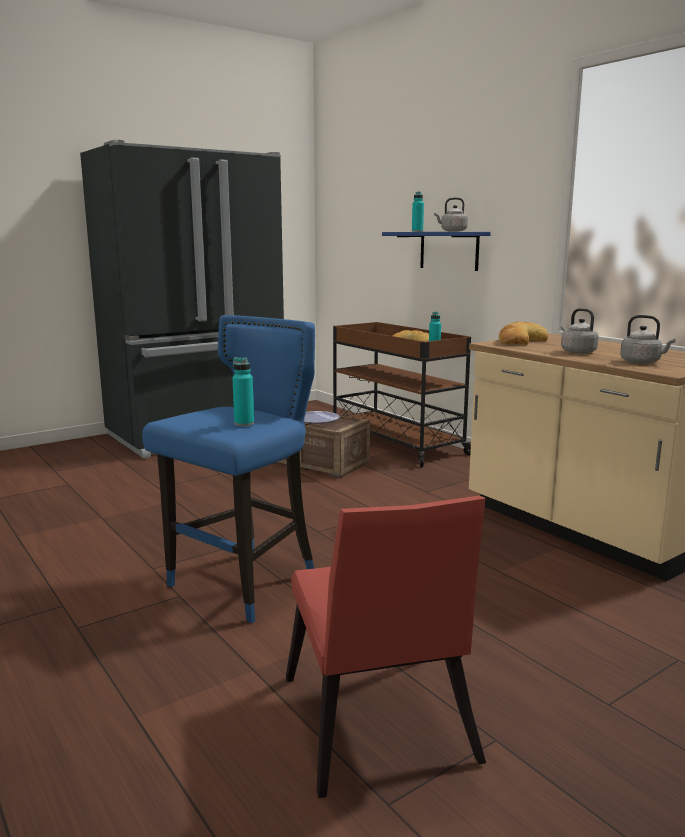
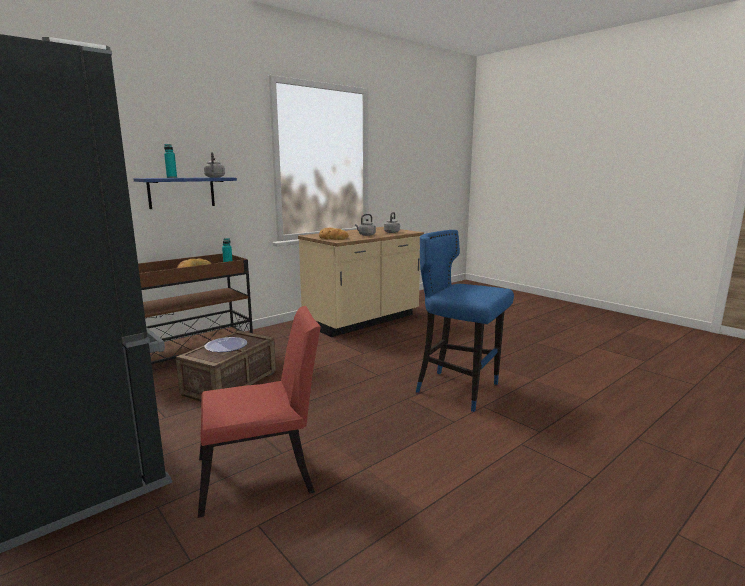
camera: 95 degrees left, 0 degrees up
(244, 423) = (481, 286): turquoise bottle -> none
(377, 729) = (547, 357): red chair -> red chair (263, 474)

